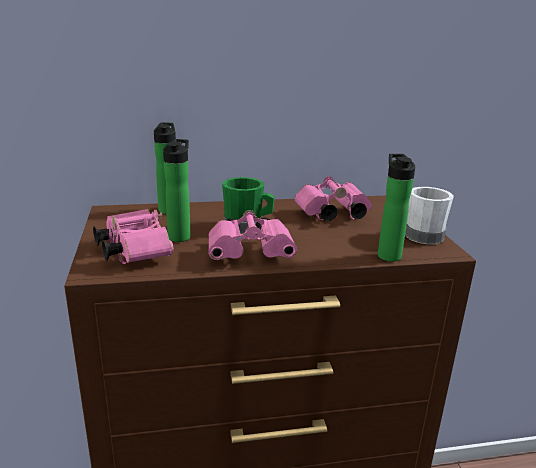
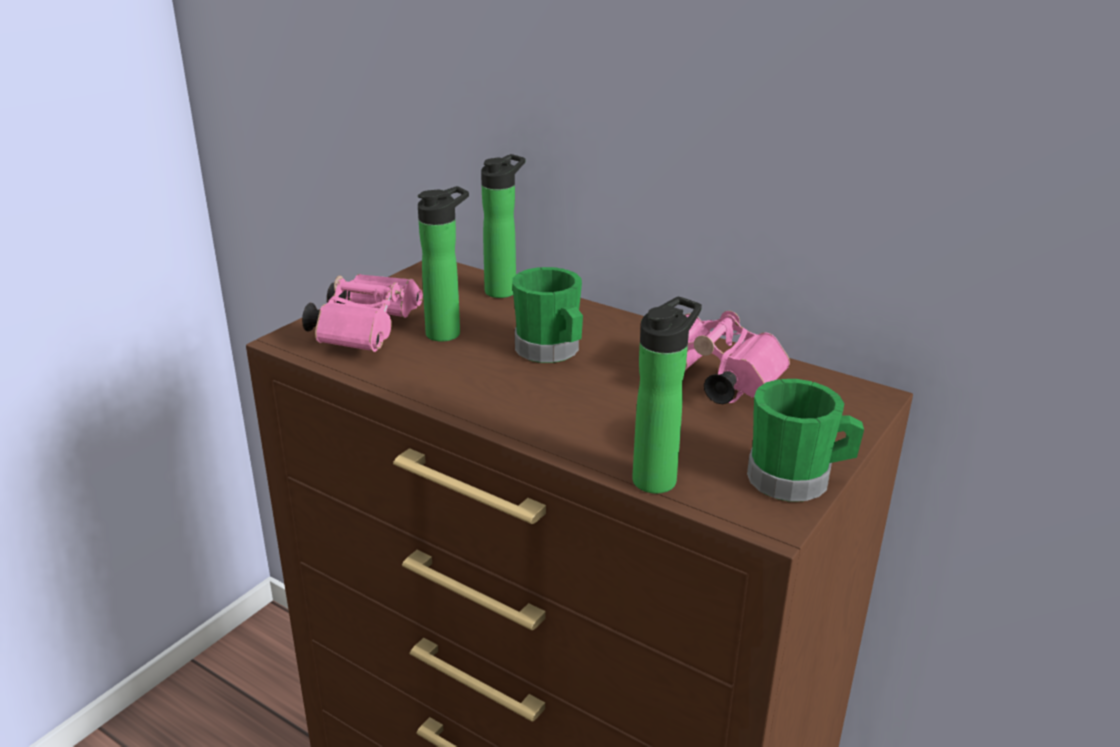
camera: 45 degrees right, 5 degrees up
(253, 254) = (480, 392): pink binoculars -> none
(427, 235) = (798, 480): white mug -> green mug

